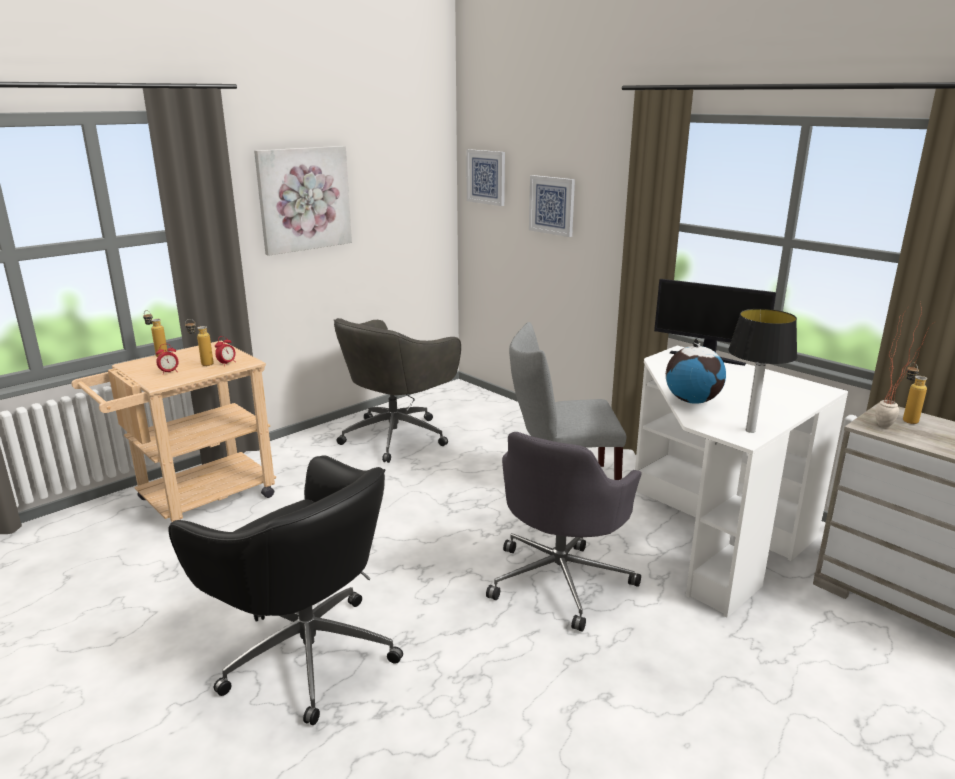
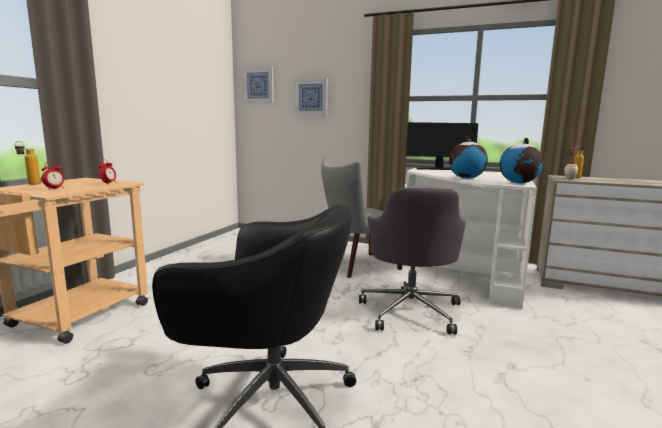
camera: 25 degrees left, 10 degrees down
(202, 364) = (84, 185): bottle -> none
(304, 199) = (142, 79): picture -> none
(397, 436) = (221, 258): grey office chair -> none
(750, 431) = (519, 183): table lamp -> globe

